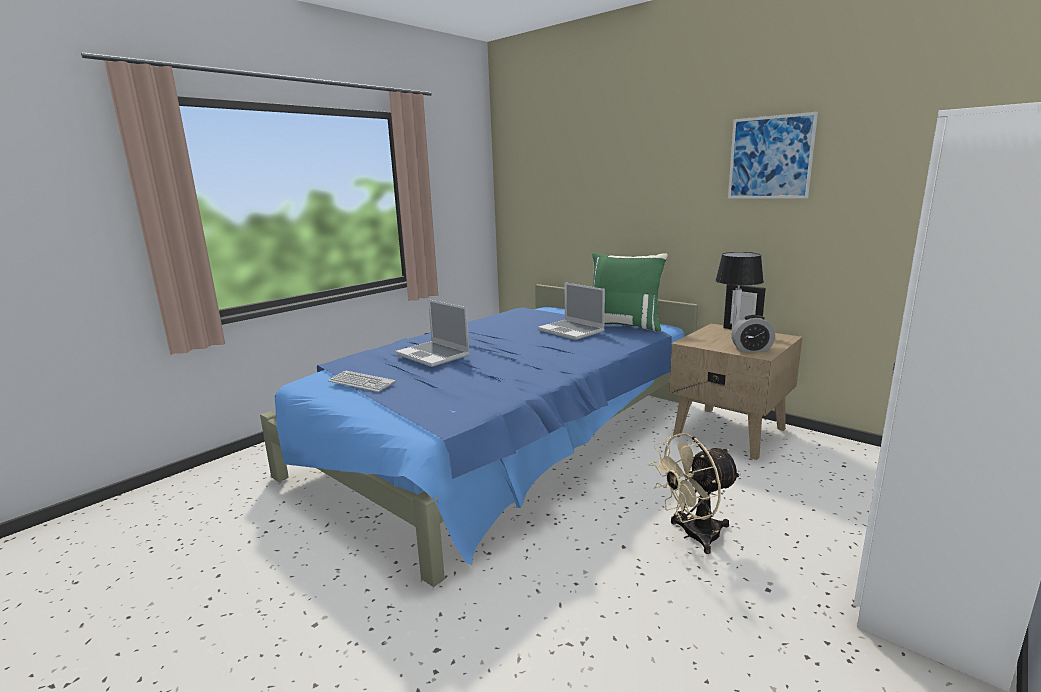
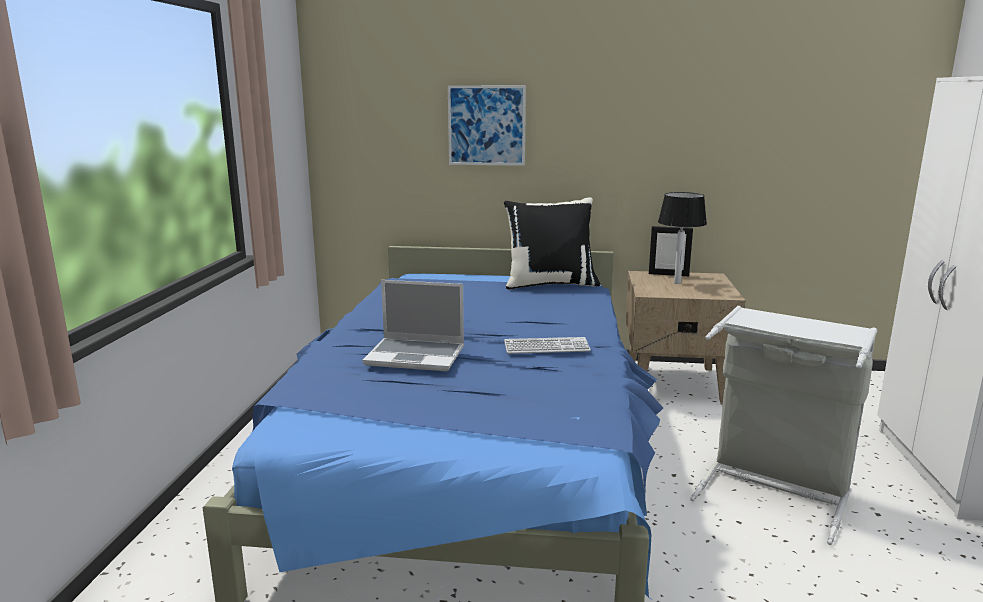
camera: 35 degrees left, 0 degrees up
(361, 382) = (390, 412): keyboard -> keyboard (546, 347)
(572, 331) = (512, 299): laptop -> none
(624, 325) = (550, 284): green pillow -> black pillow
(693, 535) = (774, 489): beige fan -> grey laundry basket
(751, 349) = (712, 292): alarm clock -> none
(770, 157) = (685, 94): picture -> picture (486, 125)

